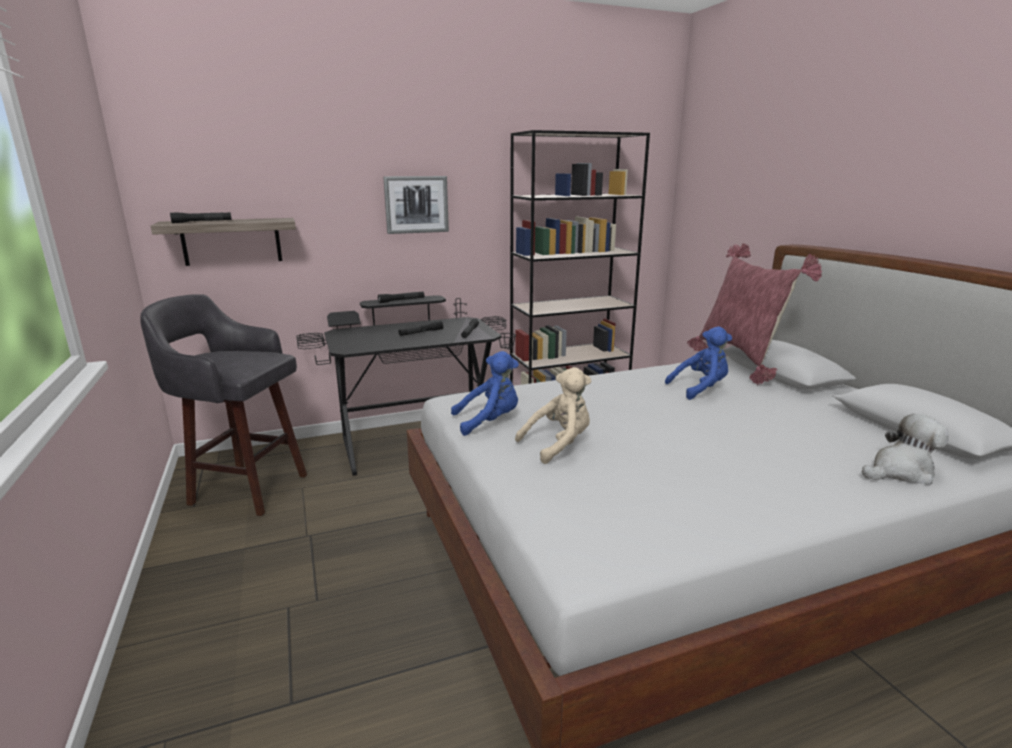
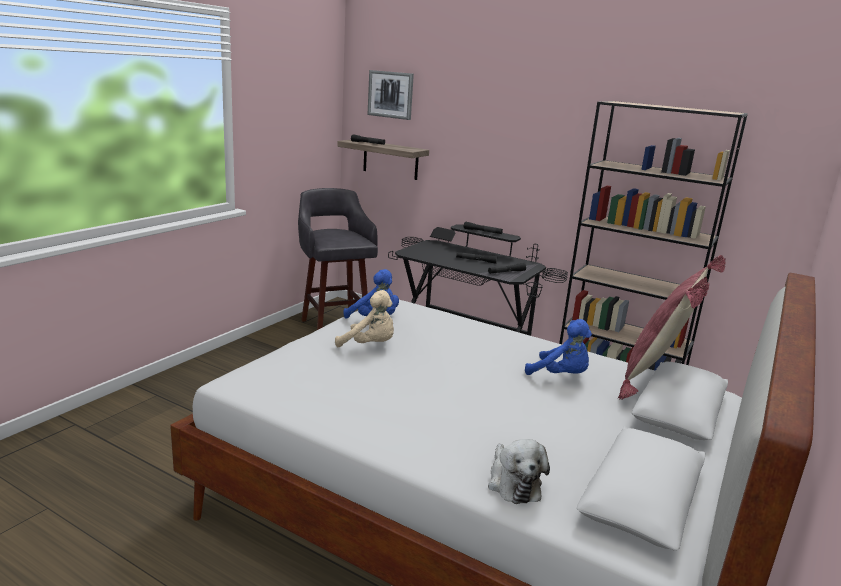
camera: 50 degrees right, 0 degrees up
(416, 204) = (519, 154): picture -> picture (390, 94)
(900, 472) = (513, 483): plush toy -> plush toy turned 45 degrees clockwise

